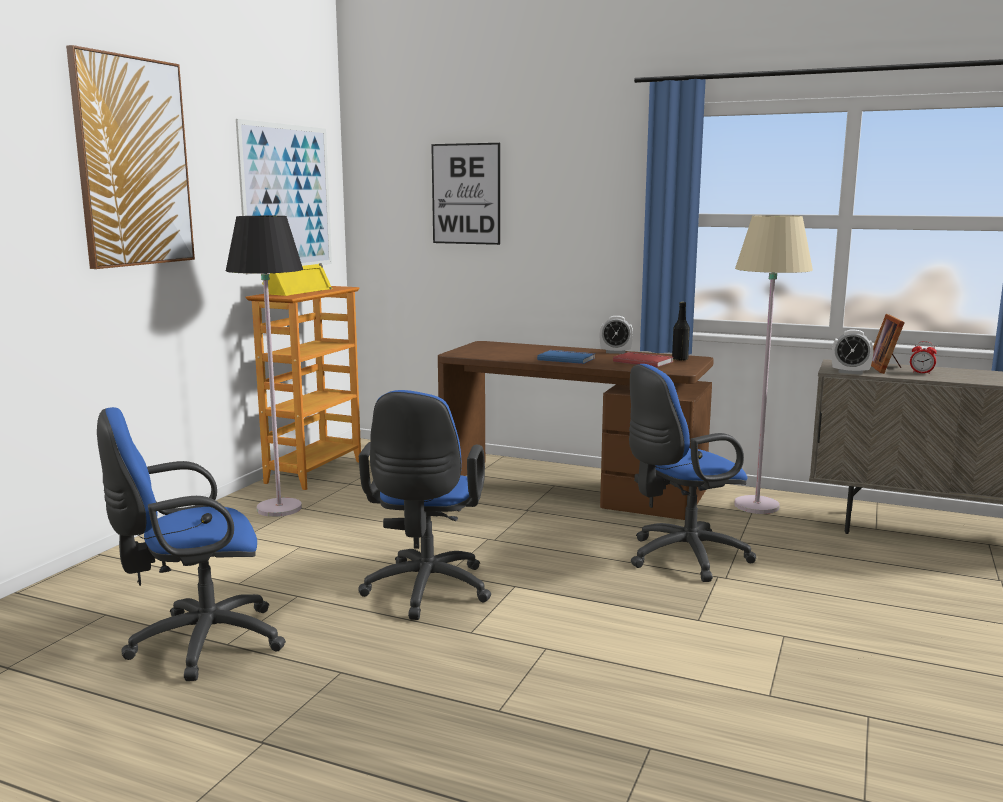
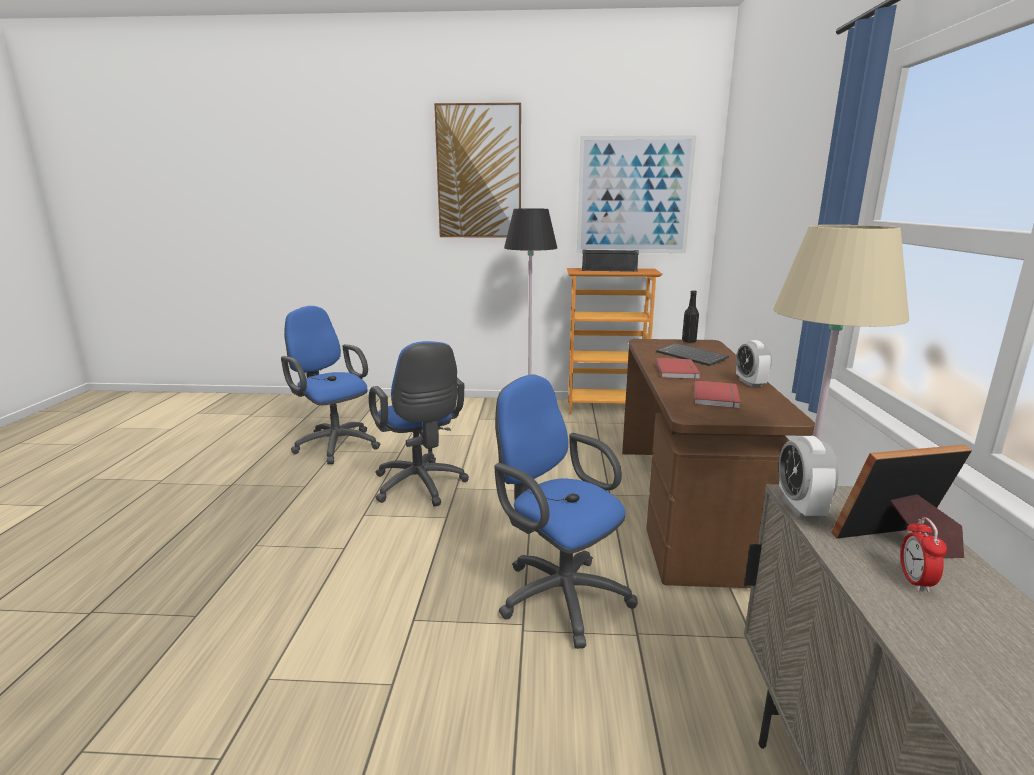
camera: 70 degrees right, 5 degrees up
(297, 291) = (609, 269): yellow speaker -> black speaker
(425, 592) = (421, 487): blue office chair -> blue office chair turned 105 degrees counterclockwise
(466, 194) = (757, 192): picture -> none
(526, 351) = (692, 356): none -> keyboard
(566, 359) = (678, 371): blue book -> red book
(680, 359) = (762, 410): black bottle -> black bottle (689, 341)

